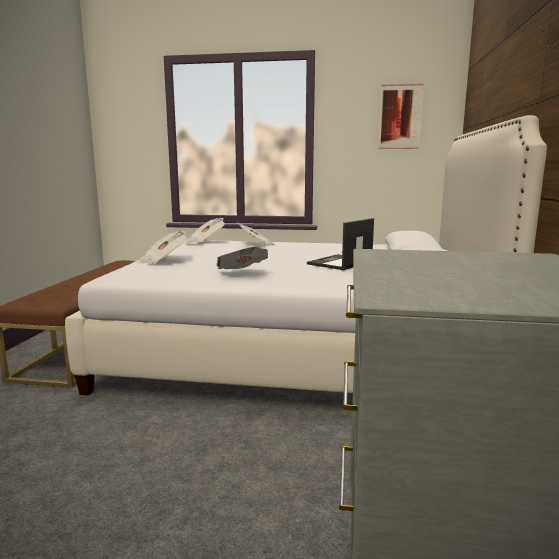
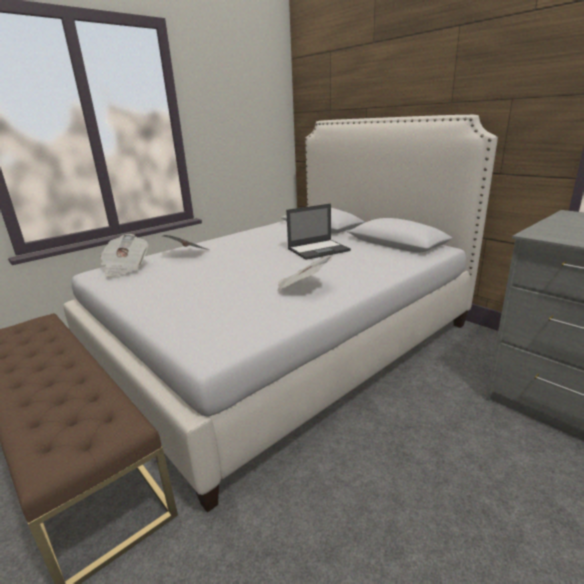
camera: 50 degrees left, 10 degrees up
(162, 261) = (177, 306): newspaper -> none
(339, 263) = (319, 249): laptop -> laptop turned 105 degrees counterclockwise
(400, 117) = (251, 100): picture -> none

